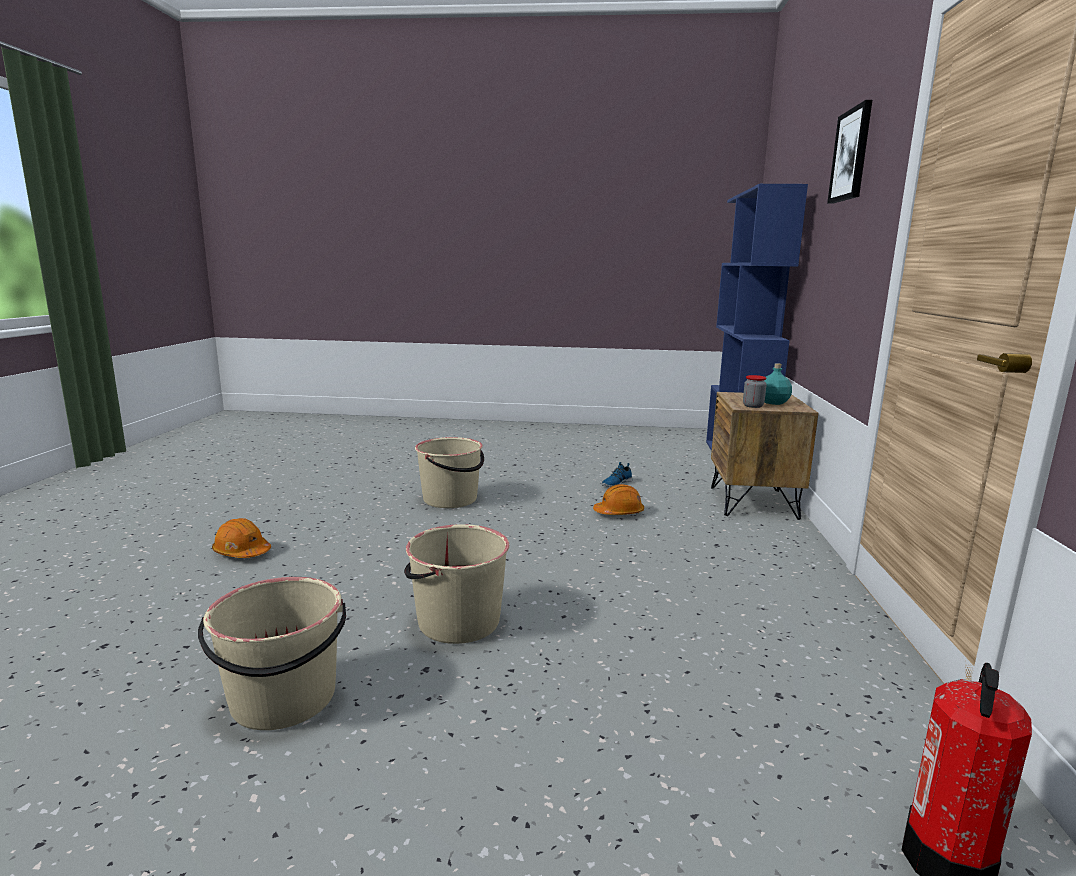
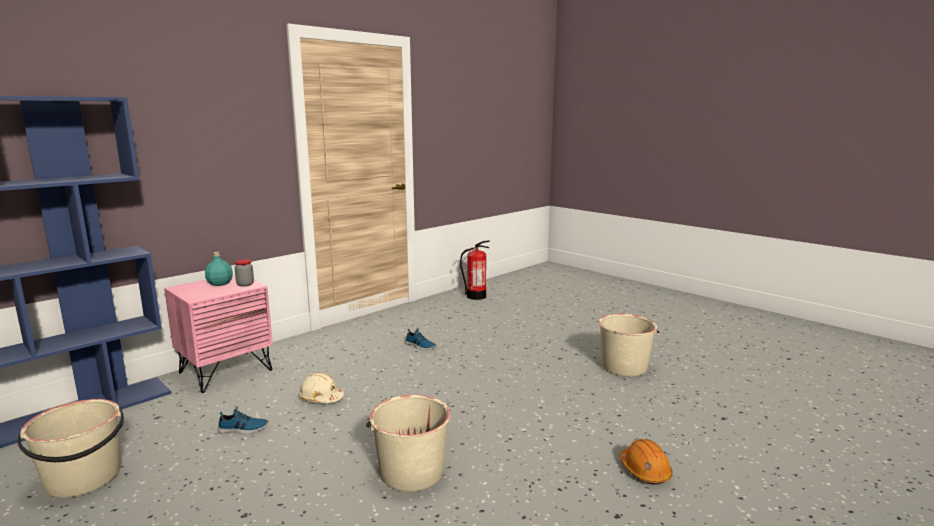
camera: 140 degrees left, 0 degrees up
(457, 622) = (528, 369): beige bucket -> beige bucket (83, 478)
(619, 512) = (321, 398): orange hard hat -> beige hard hat
(670, 600) = (420, 346): none -> shoe
(754, 503) = (226, 371): brown nightstand -> pink nightstand
(851, 155) = (197, 87): picture -> none

